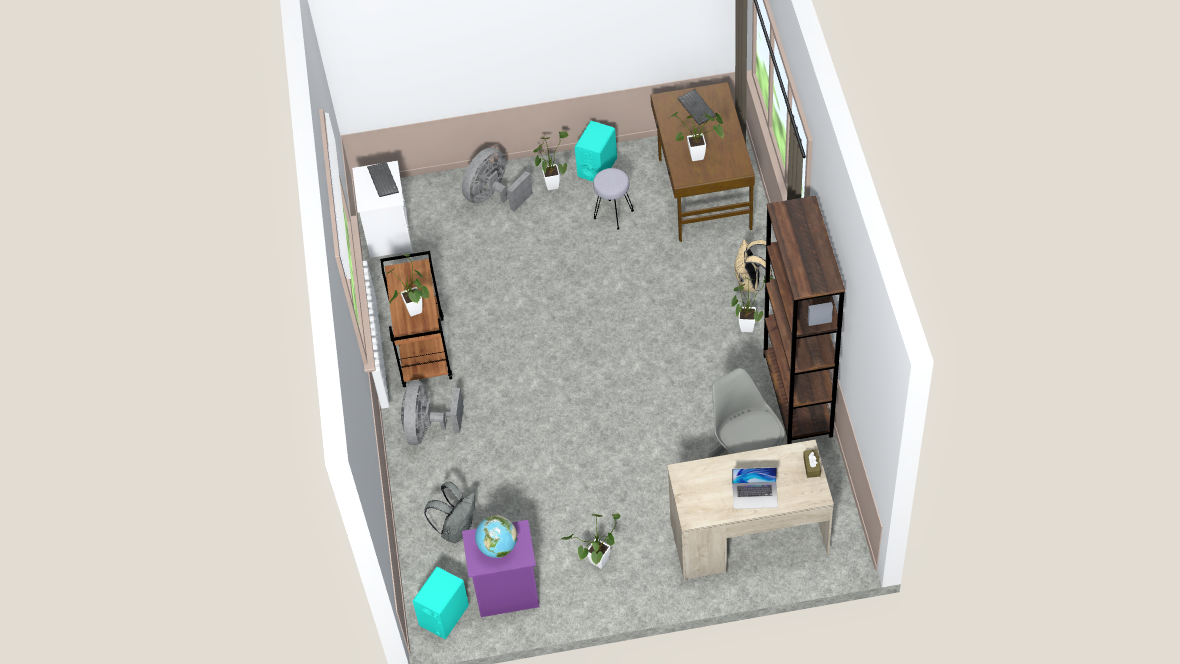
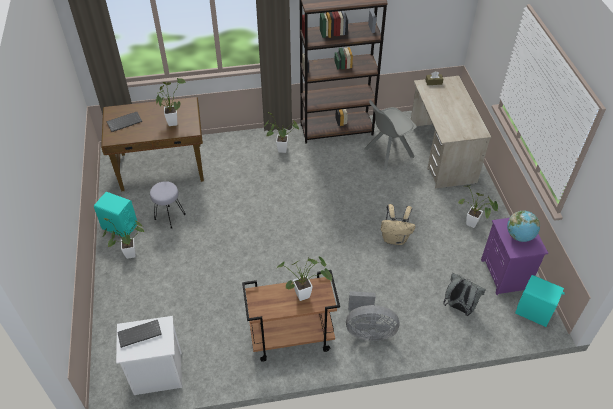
camera: 95 degrees left, 5 degrees down
(494, 196) = (132, 293): grey fan -> none
(751, 284) = (246, 147): beige backpack -> beige backpack (395, 238)
(755, 495) = (458, 105): laptop -> none

